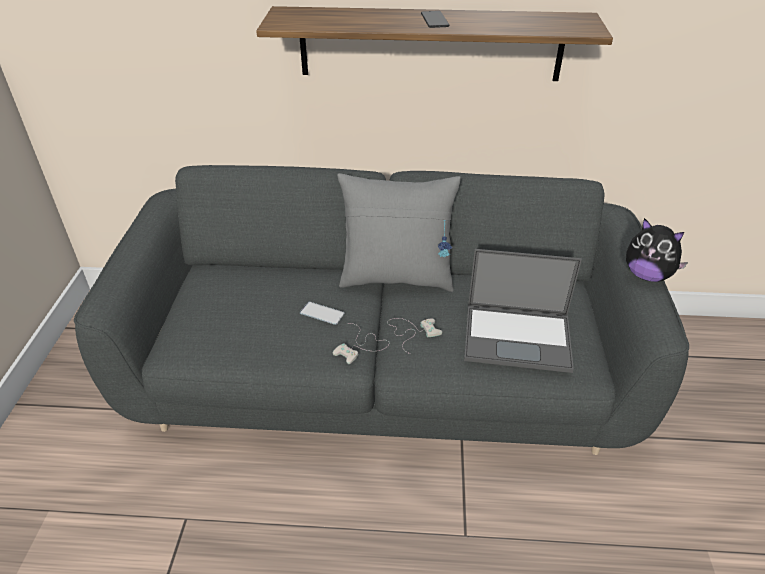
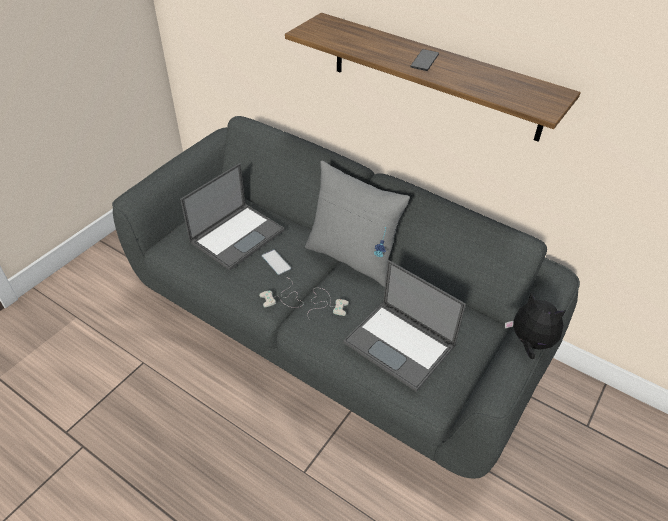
camera: 30 degrees right, 5 degrees up
(253, 304) = (238, 235): none -> laptop
(647, 275) = (530, 343): plush toy -> plush toy turned 150 degrees clockwise

